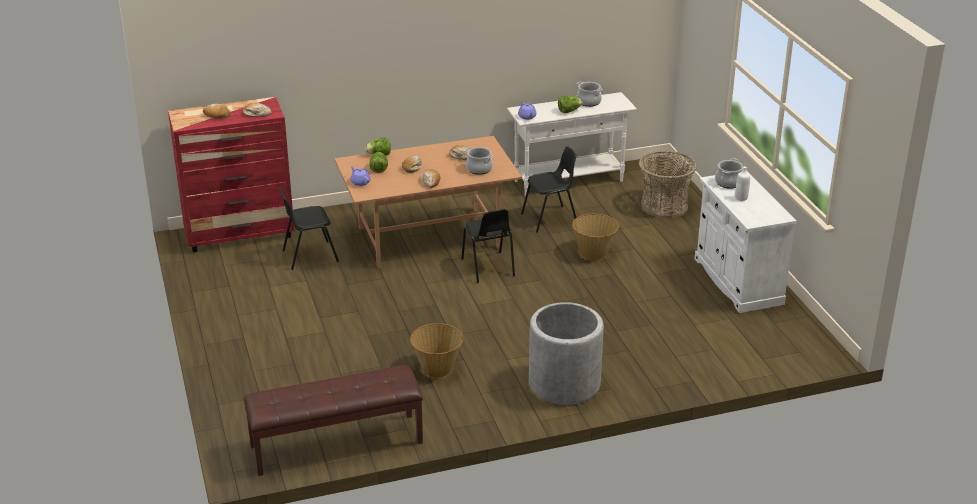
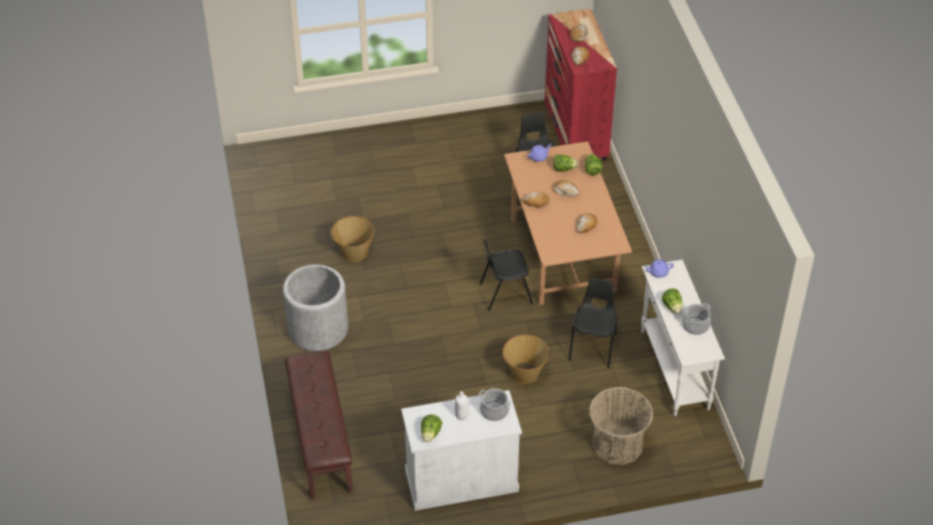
camera: 95 degrees right, 15 degrees up
(336, 444) = (271, 195): brown bench -> brown bench (320, 439)
(479, 169) = (559, 236): cooking pot -> none
(550, 219) = (593, 346): black chair -> black chair turned 150 degrees counterclockwise
(771, 212) = (430, 434): none -> lettuce

